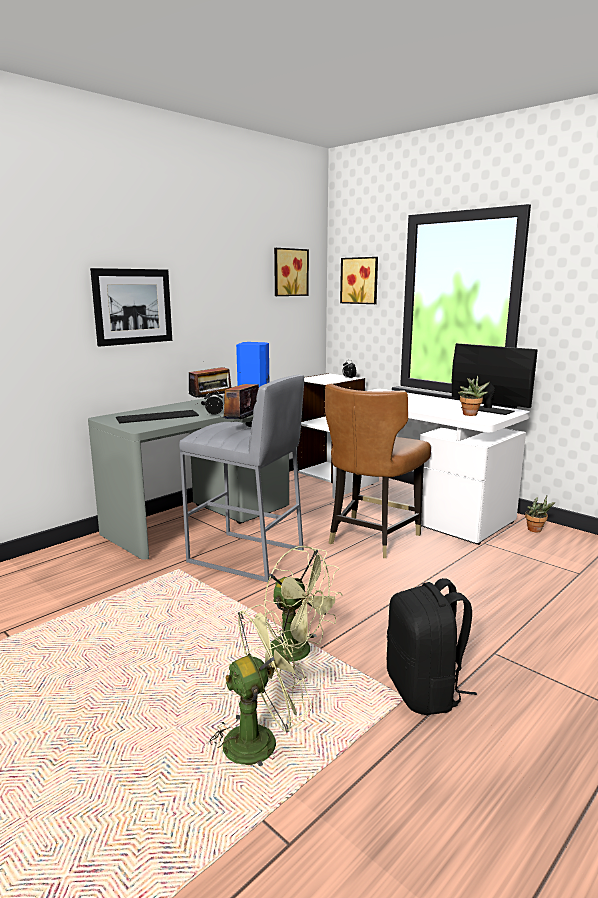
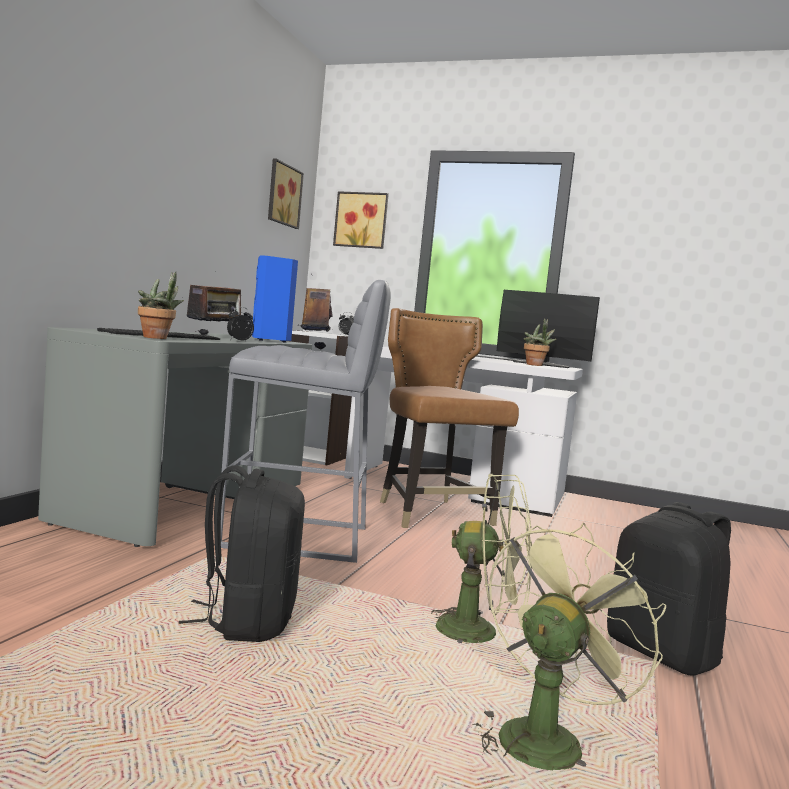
camera: 25 degrees left, 10 degrees down
(133, 306) = (119, 178): picture -> none
(157, 624) = (247, 621): none -> black backpack
(371, 538) = (432, 514): brown chair -> brown chair turned 150 degrees clockwise
(536, 530) = (590, 503): potted plant -> potted plant (158, 338)

